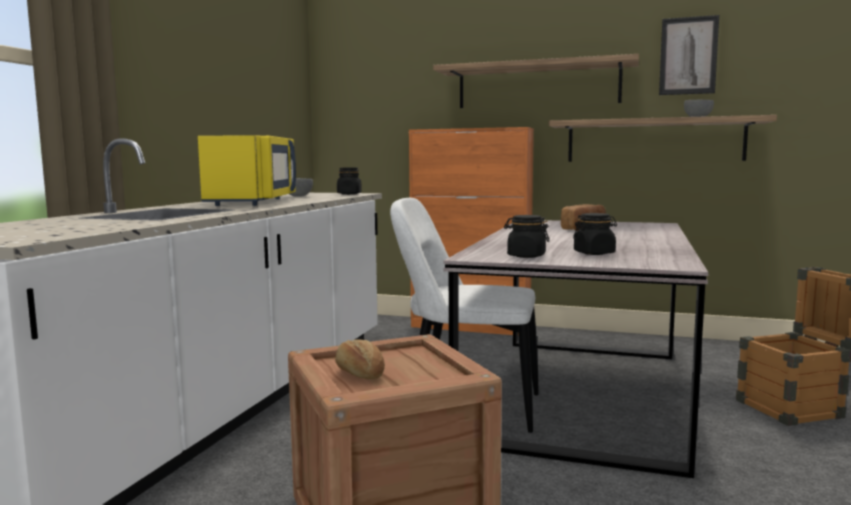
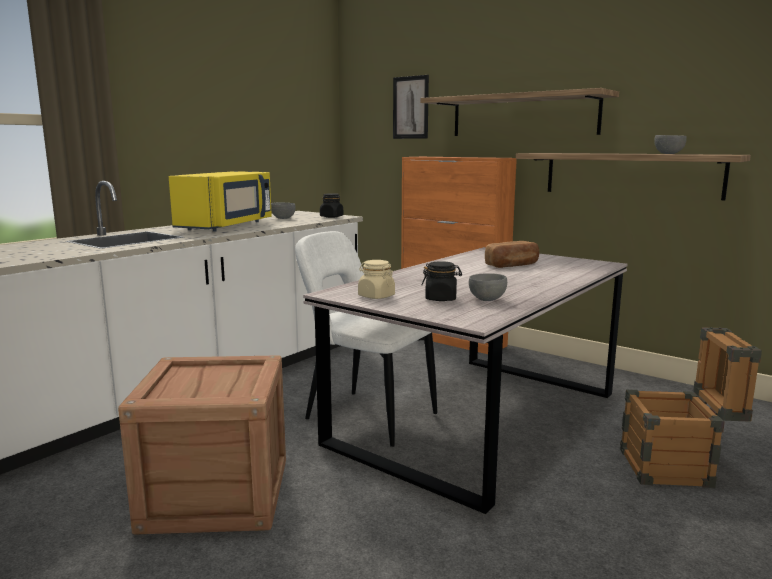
camera: 20 degrees right, 5 degrees up
(359, 374) = (184, 383): bread -> none
(526, 256) = (376, 296): black jar -> beige jar
(639, 251) = (487, 300): none -> grey bowl
(688, 56) = (670, 86): picture -> picture (410, 107)

